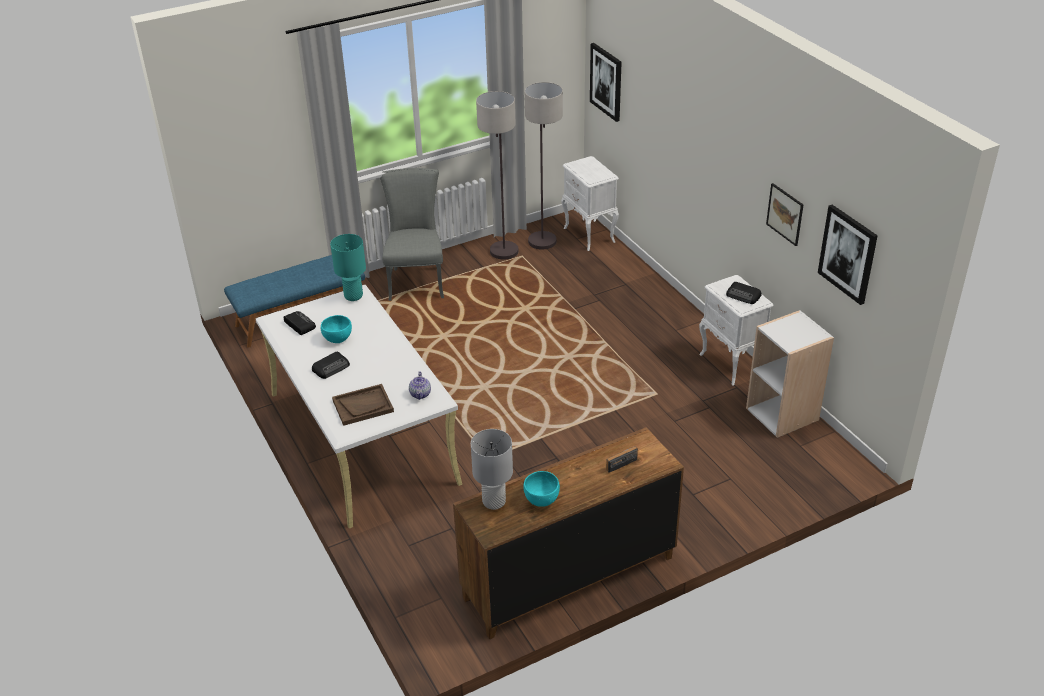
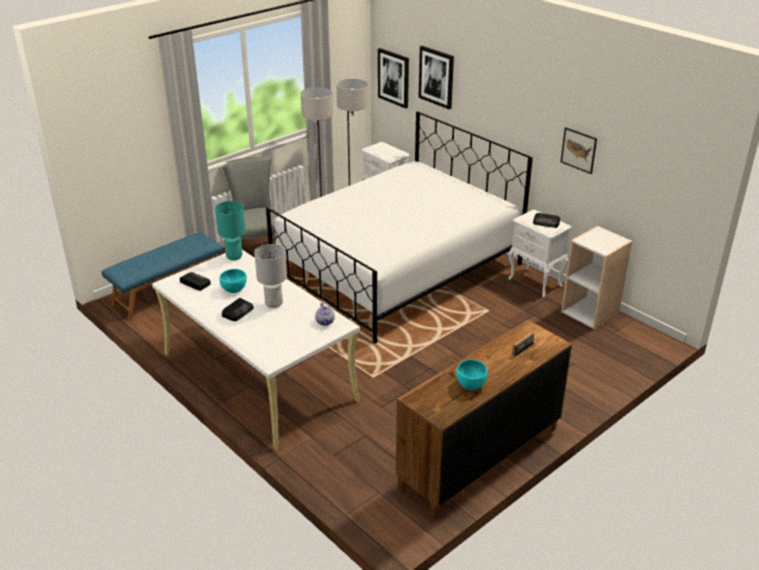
camera: 15 degrees left, 5 degrees down
(363, 406) = (279, 337): brown tray -> none
(494, 504) = (432, 394): grey table lamp -> grey table lamp (273, 305)
(571, 323) = (398, 269): none -> white bed
(848, 254) = (643, 170): picture -> picture (436, 77)

